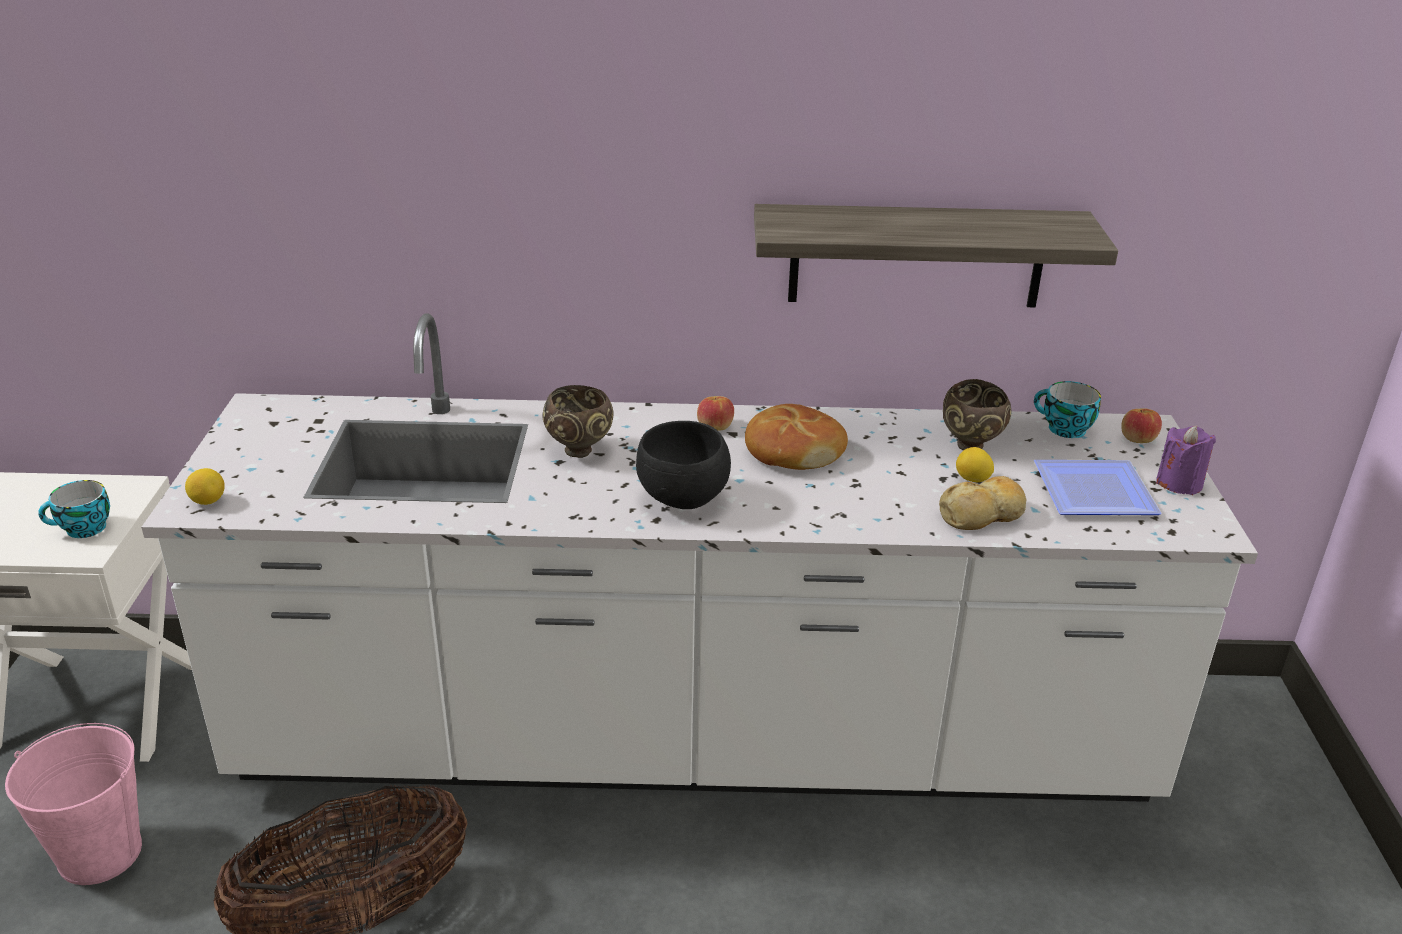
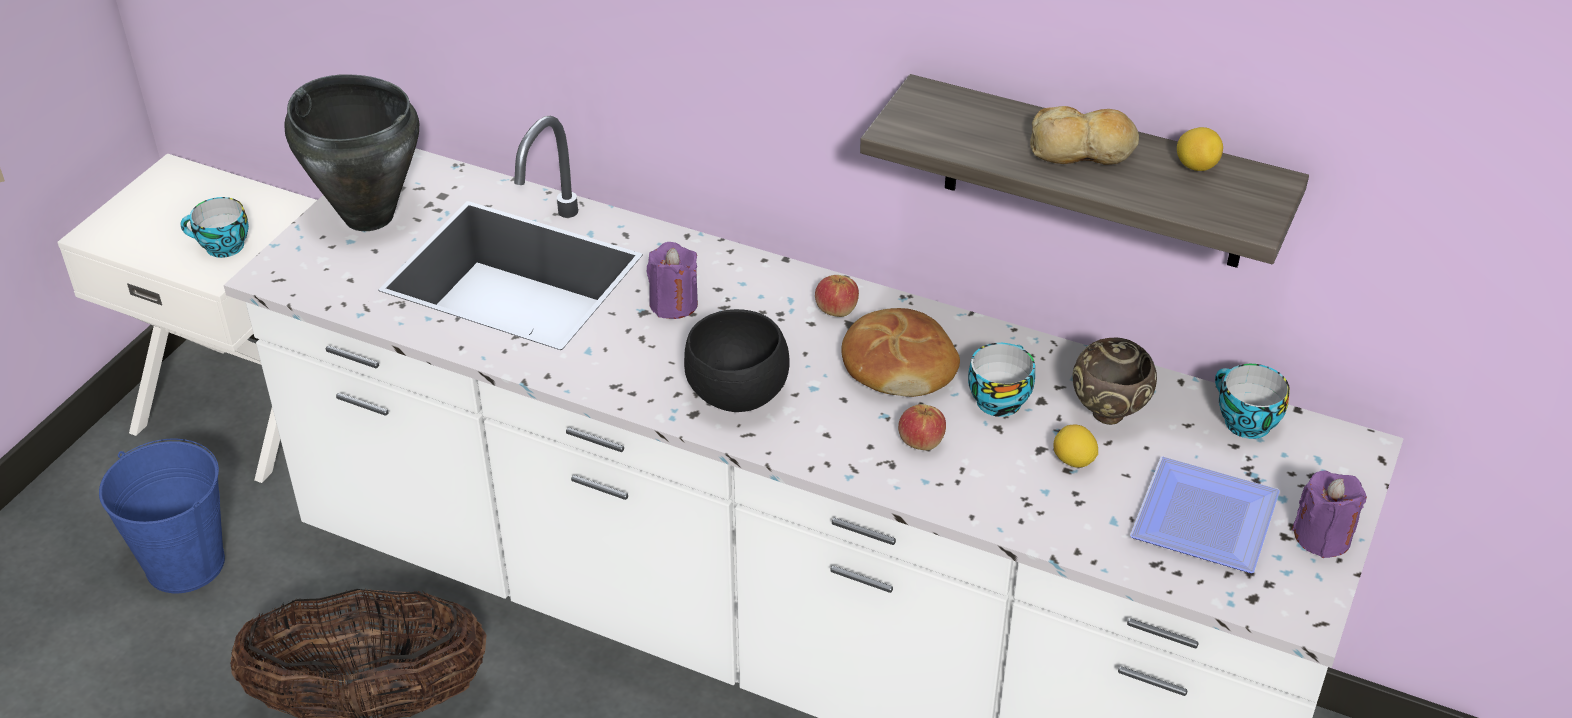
camera: 25 degrees right, 10 degrees up
(100, 854) = (185, 564): pink bucket -> blue bucket
(208, 501) = (292, 271): lemon -> lemon (1196, 166)
(257, 447) = (368, 215): none -> black cooking pot
(580, 451) = (674, 304): brown bowl -> purple candle
(884, 454) = (998, 398): none -> cup
(983, 515) = (1047, 510): bread -> bread (1083, 150)
(1137, 439) = (1325, 461): apple -> apple (921, 441)

